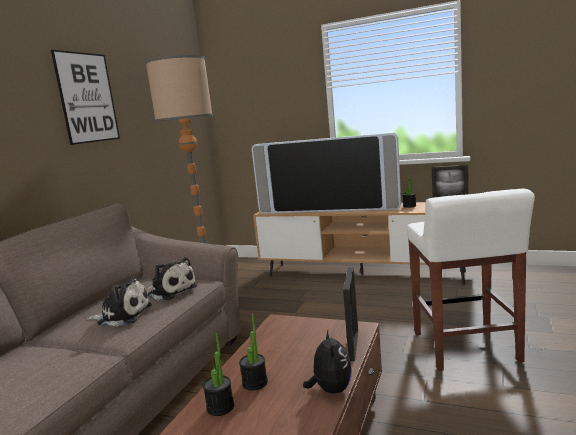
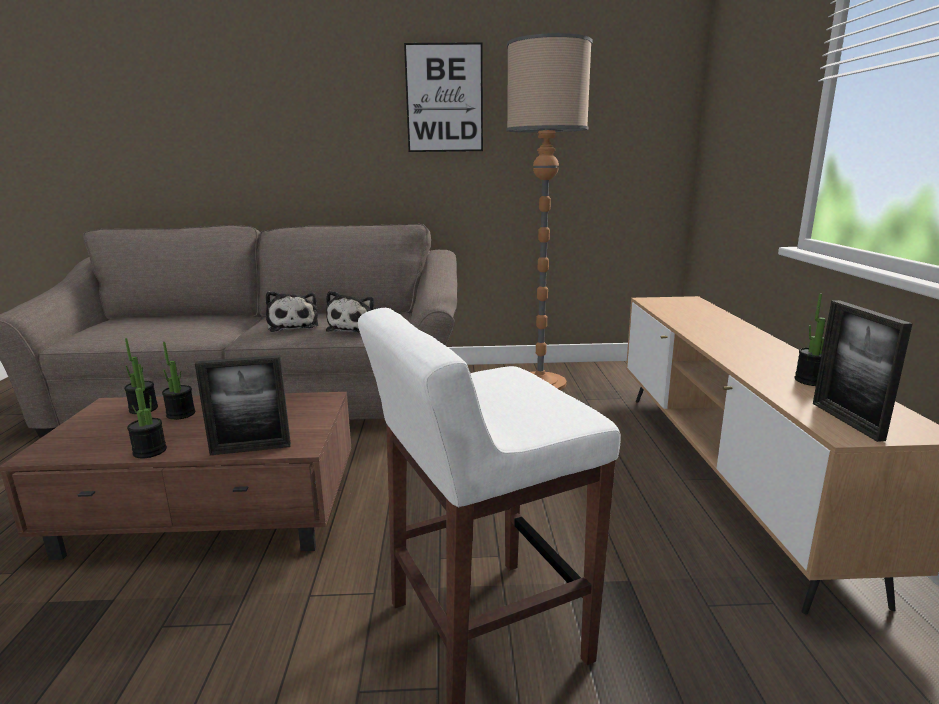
camera: 65 degrees right, 5 degrees up
(328, 210) = (703, 328): television -> none
(331, 389) = (150, 451): plush toy -> potted plant

